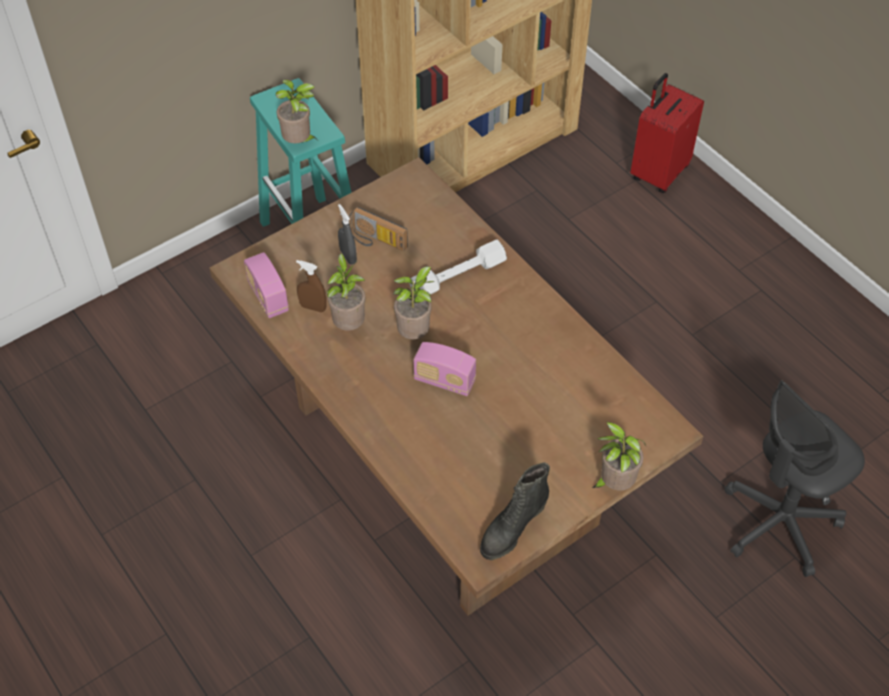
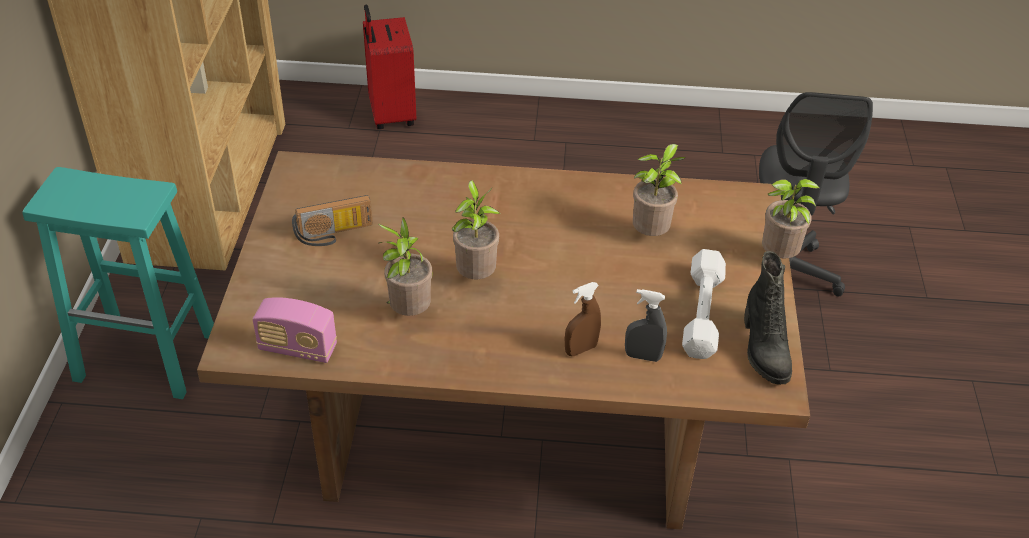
camera: 50 degrees left, 10 degrees down
(299, 142) = (135, 214): potted plant -> potted plant (651, 234)
(313, 307) = (354, 324): brown spray bottle -> brown spray bottle (581, 349)
(348, 256) = (327, 263): grey spray bottle -> grey spray bottle (643, 356)
(444, 381) = (552, 291): radio -> none
(458, 276) = (446, 211): white dumbbell -> white dumbbell (703, 312)

